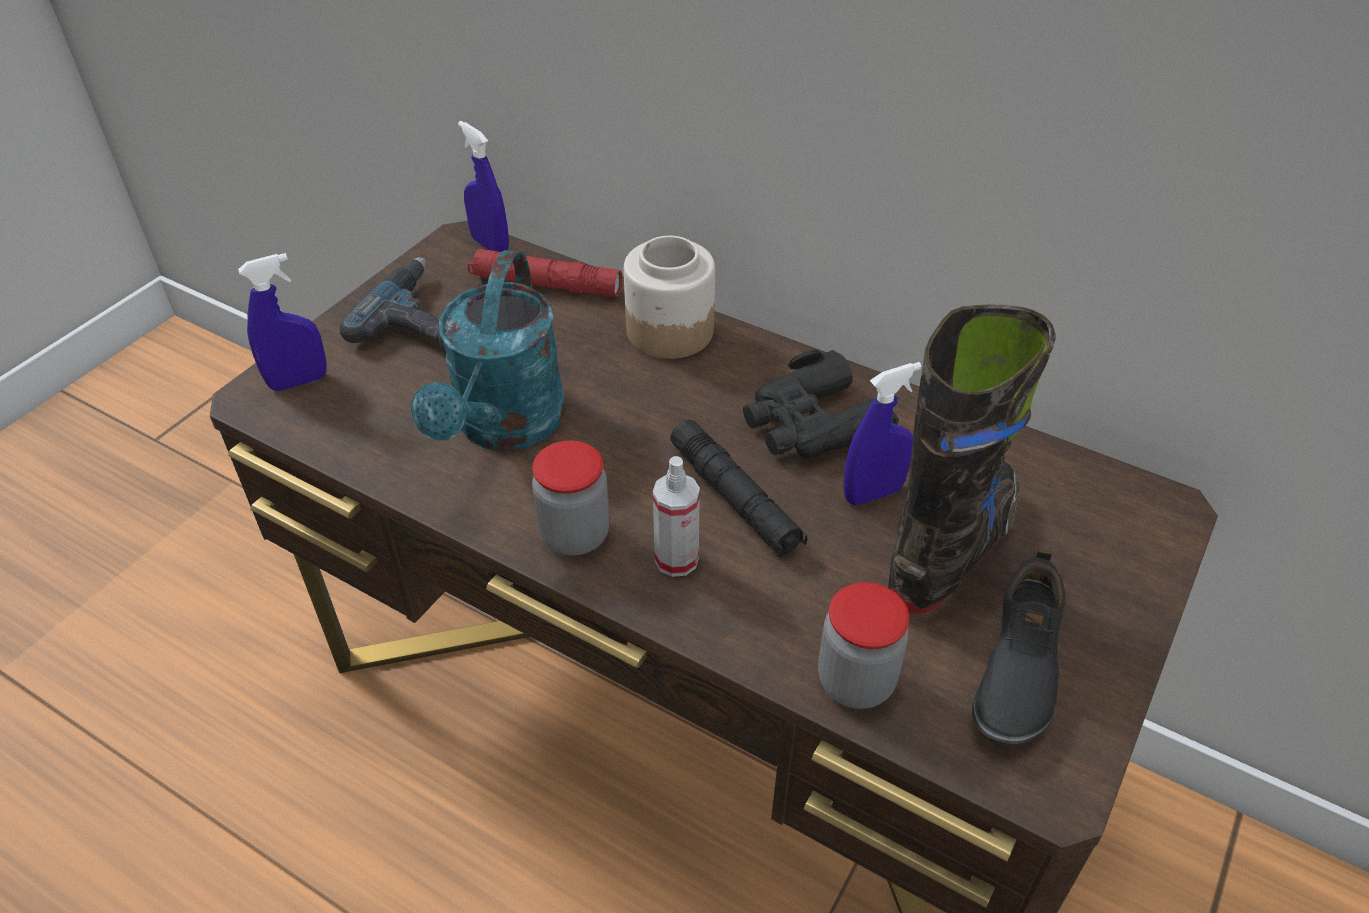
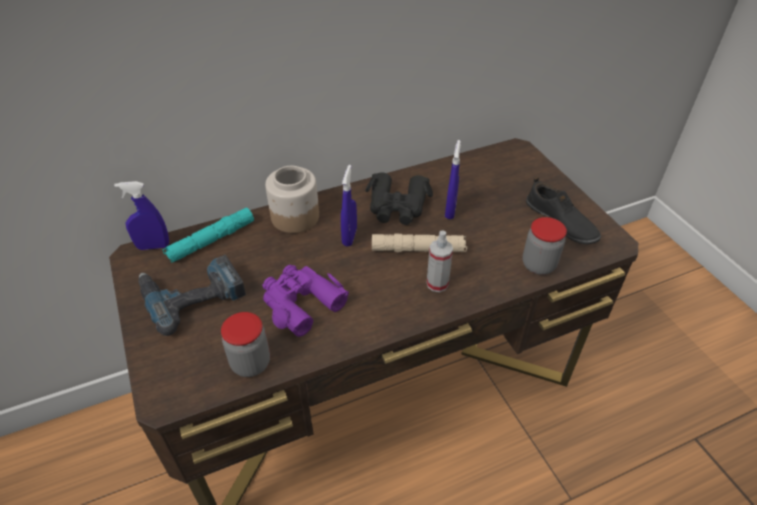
camera: 55 degrees left, 0 degrees up
(298, 381) = (173, 373): blue spray bottle -> blue spray bottle (349, 237)
(505, 428) = (301, 302): turquoise watering can -> purple binoculars
(546, 284) = (211, 240): red flashlight -> turquoise flashlight
(575, 535) = (394, 309): jar -> jar (251, 363)
(735, 498) = (418, 249): black flashlight -> beige flashlight
(951, 549) = (495, 207): black boot -> none

